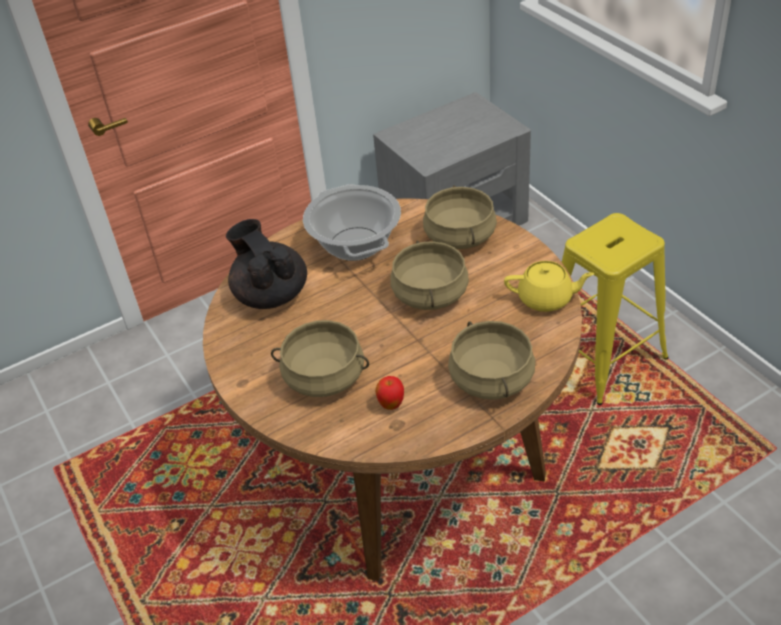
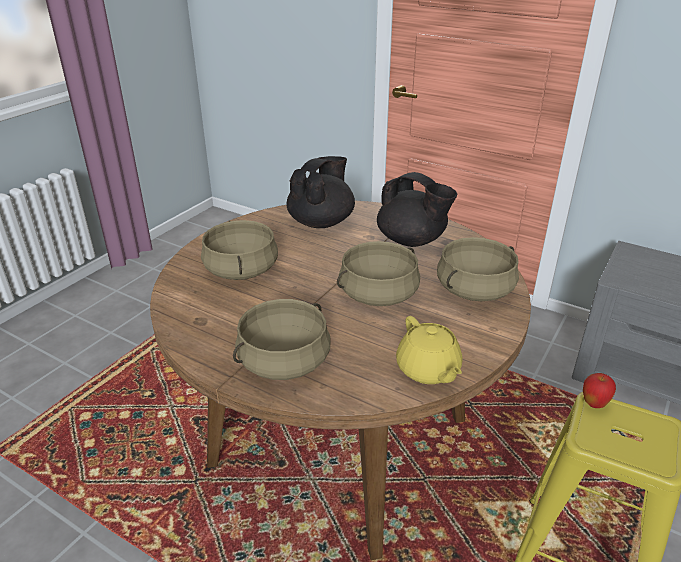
camera: 60 degrees right, 10 degrees down
(356, 244) = (412, 240): cooking pot -> black teapot
(391, 405) = (223, 311): apple -> apple (594, 404)

